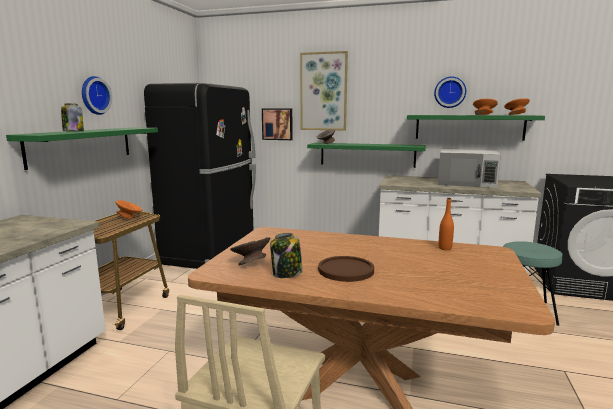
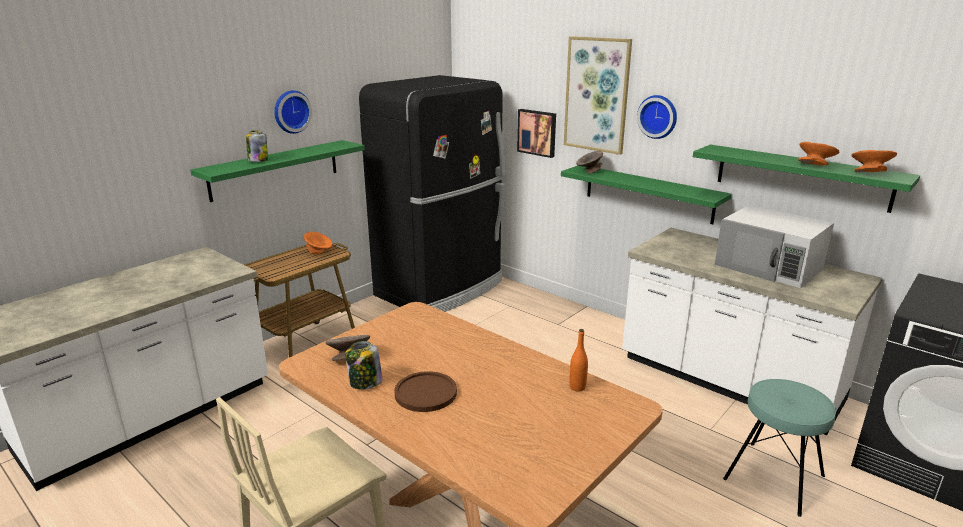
camera: 25 degrees right, 10 degrees up
(450, 92) = (776, 118): wall clock -> wall clock (658, 116)

